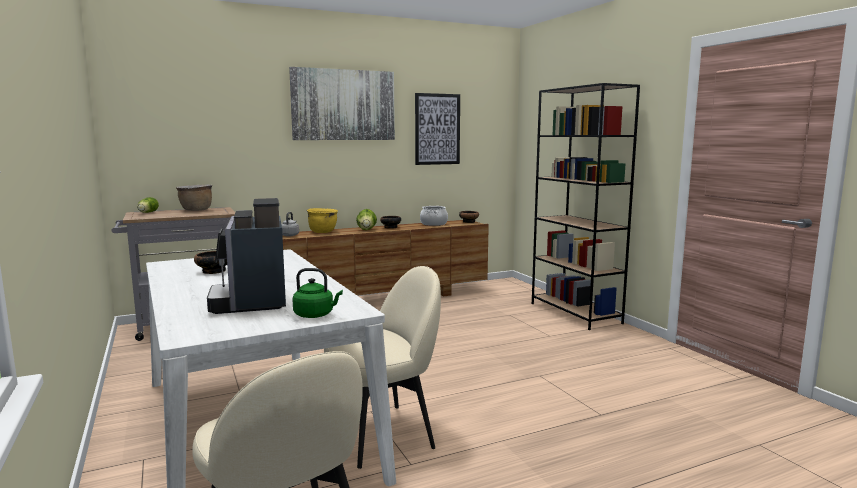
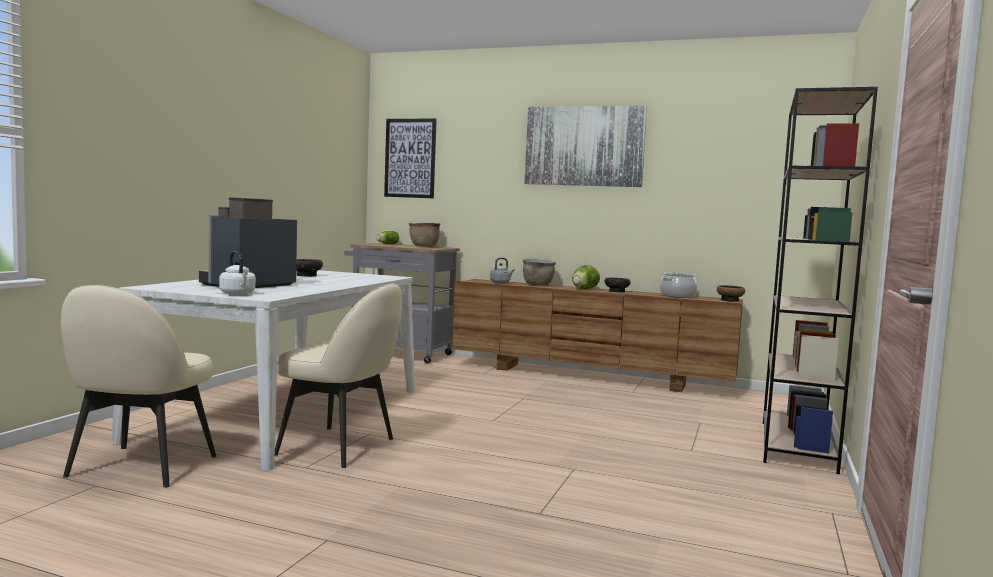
camera: 45 degrees right, 5 degrees down
(316, 315) = (238, 294): green kettle -> white kettle
(323, 232) = (538, 285): yellow cooking pot -> brown cooking pot
(437, 129) = (705, 175): picture -> picture (410, 158)

